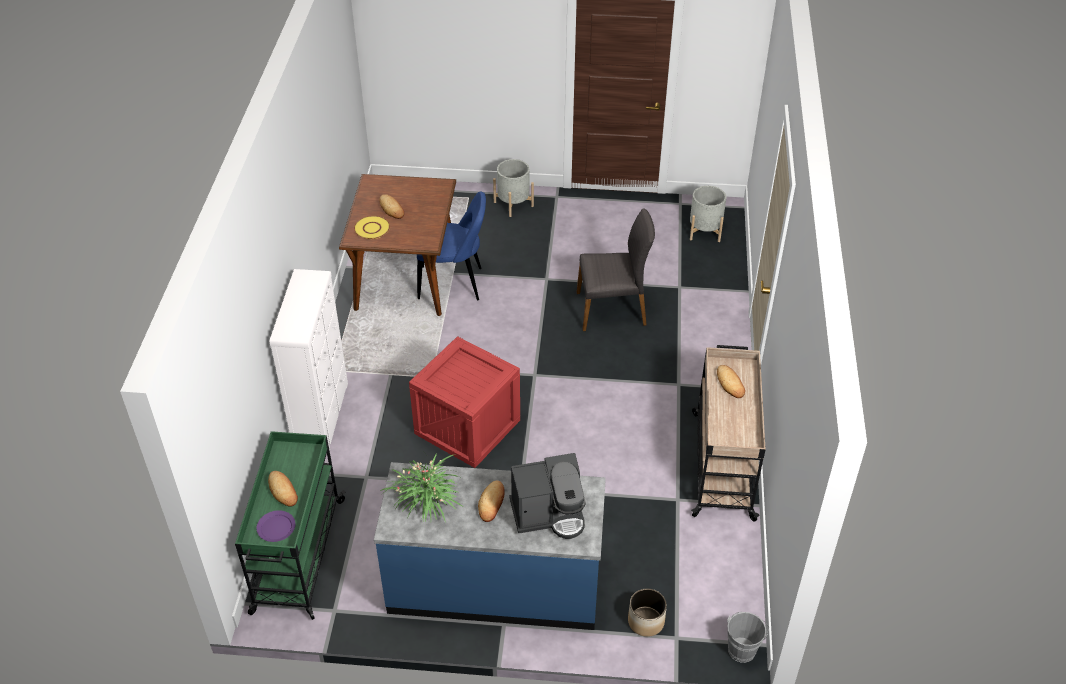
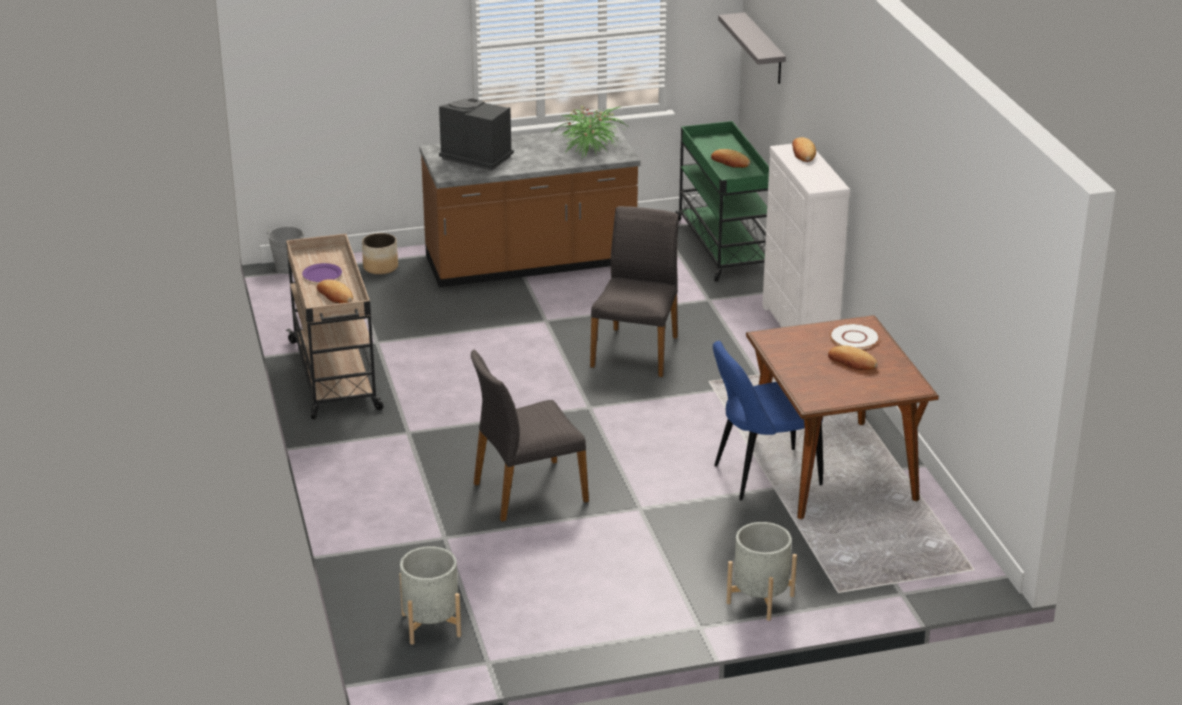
camera: 160 degrees right, 15 degrees down
(219, 424) = (764, 49): none -> grey shelf
(276, 527) = (713, 145): purple plate -> purple plate (322, 274)
(371, 228) = (854, 337): yellow plate -> white plate
(465, 427) = (636, 351): crate -> grey chair
(492, 503) = (530, 154): bread -> bread (803, 153)
(495, 583) = (530, 263): blue counter -> brown counter
(549, 514) = (476, 157): coffee machine -> coffee machine turned 60 degrees clockwise

